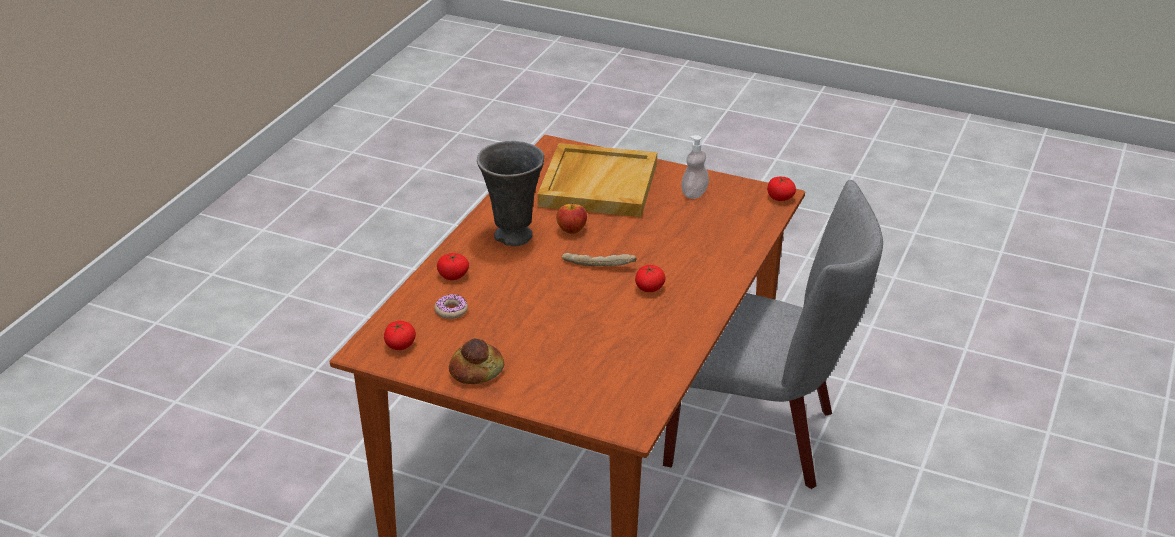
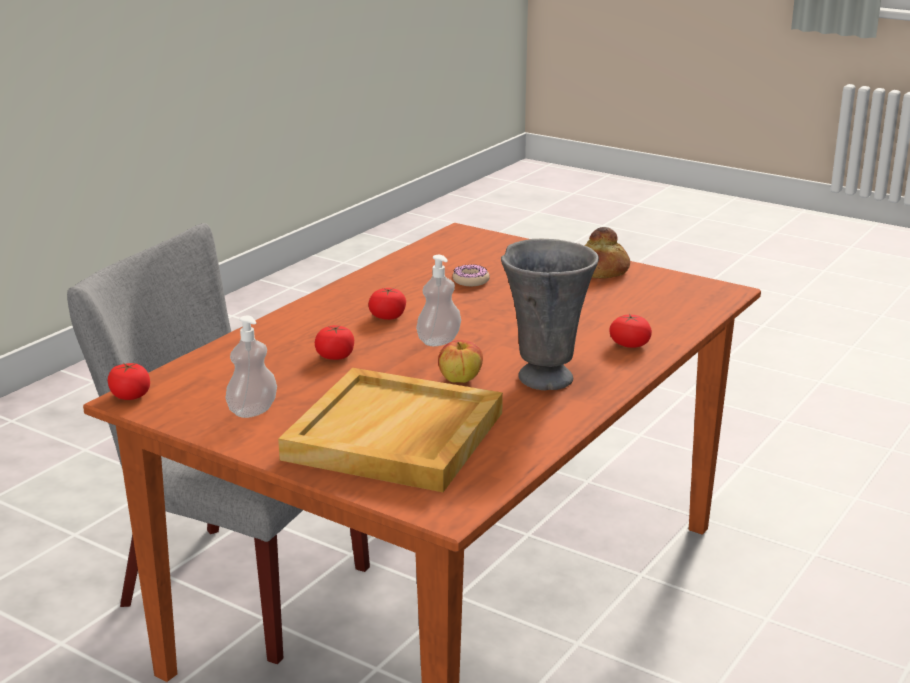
camera: 170 degrees left, 10 degrees down
(400, 345) = (685, 292): tomato -> tomato (335, 356)
(451, 310) = (630, 314): donut -> donut (470, 281)
(598, 264) = (439, 341): bread -> soap dispenser

